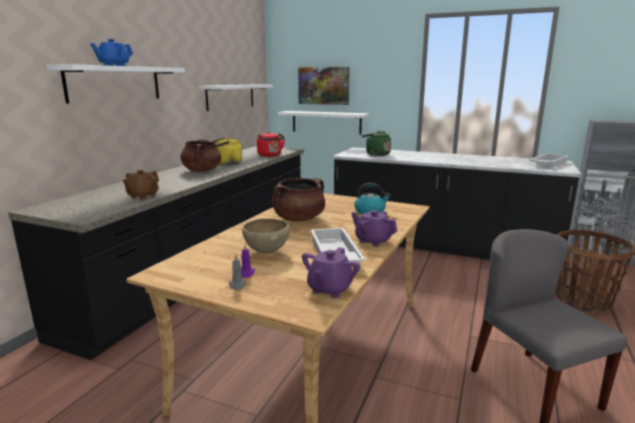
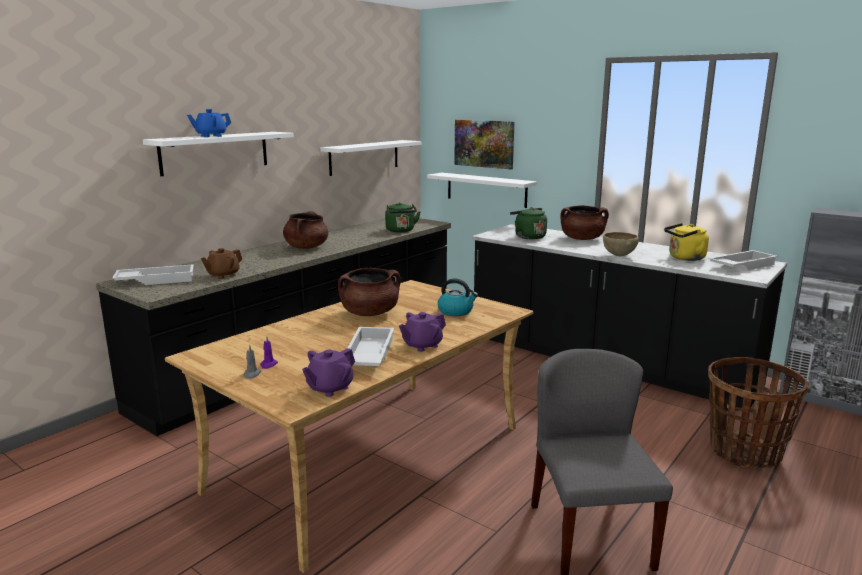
camera: 15 degrees right, 0 degrees up
(75, 204) = (156, 280): none -> white tray
(227, 163) = (342, 239): yellow kettle -> yellow kettle (684, 258)
(266, 252) = (305, 346): brown bowl -> brown bowl (619, 256)
(270, 155) = (401, 231): red kettle -> green kettle
(373, 241) = (422, 345): purple teapot -> purple teapot turned 90 degrees counterclockwise
(416, 154) = (582, 239): none -> brown cooking pot

